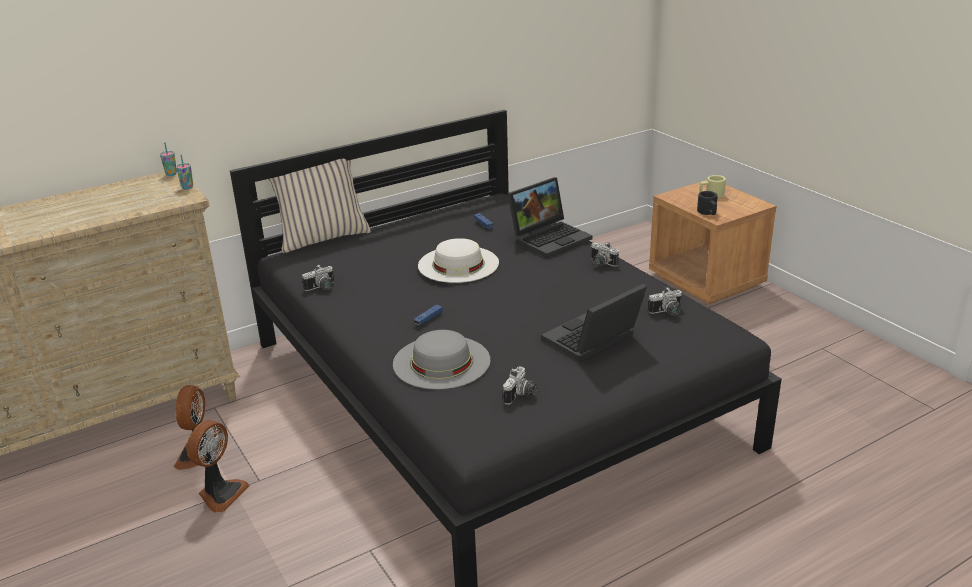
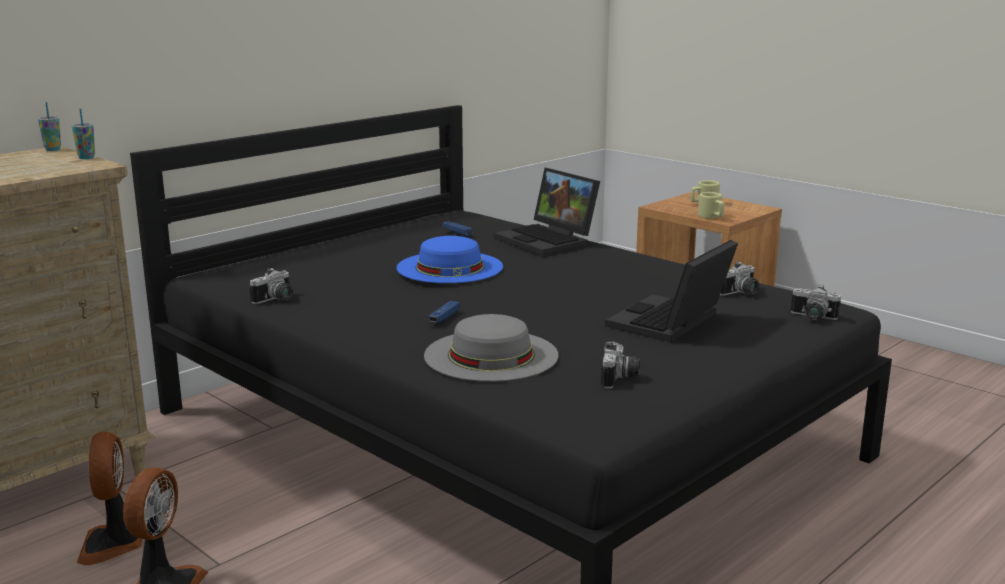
camera: 15 degrees left, 10 degrees down
(322, 237) = (248, 255): beige pillow -> none
(458, 264) = (450, 267): white hat -> blue hat
(550, 237) = (549, 240): laptop -> laptop turned 105 degrees clockwise
(600, 263) = (627, 258): camera -> camera (812, 318)
(708, 213) = (712, 217): black mug -> beige mug

